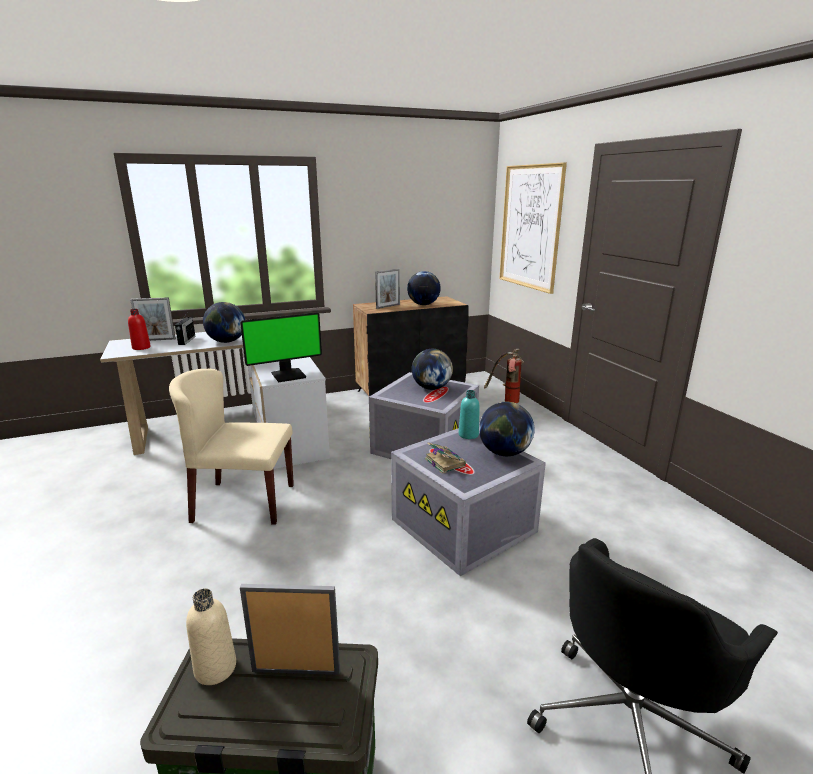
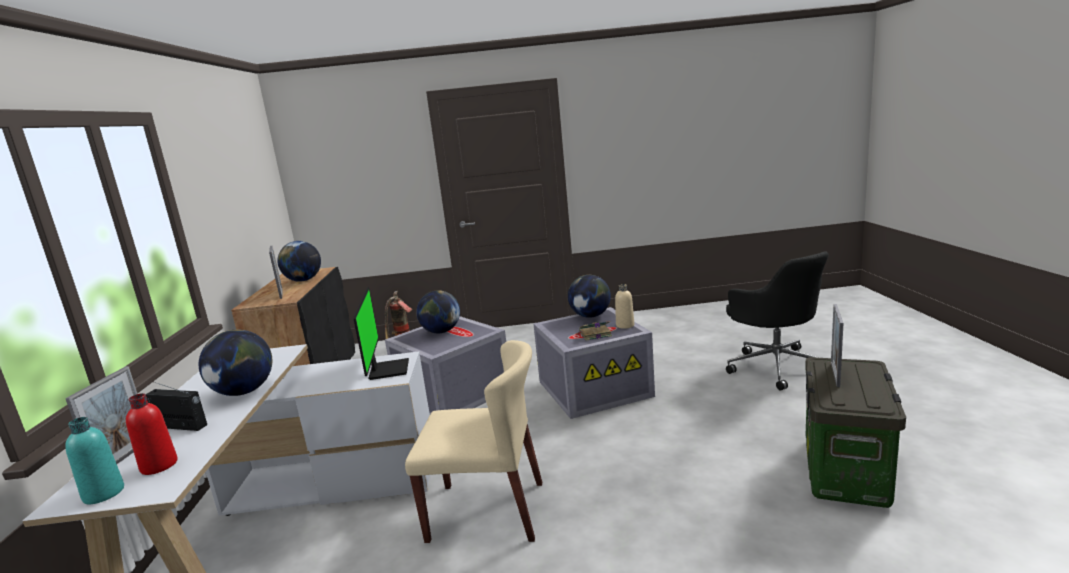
camera: 70 degrees left, 5 degrees down
(215, 668) = (841, 398): beige bottle -> beige bottle (625, 325)
(243, 502) = (488, 511): beige chair -> beige chair turned 105 degrees counterclockwise
(468, 435) = (553, 324): turquoise bottle -> turquoise bottle (104, 494)
(530, 227) = (355, 174): picture -> none

